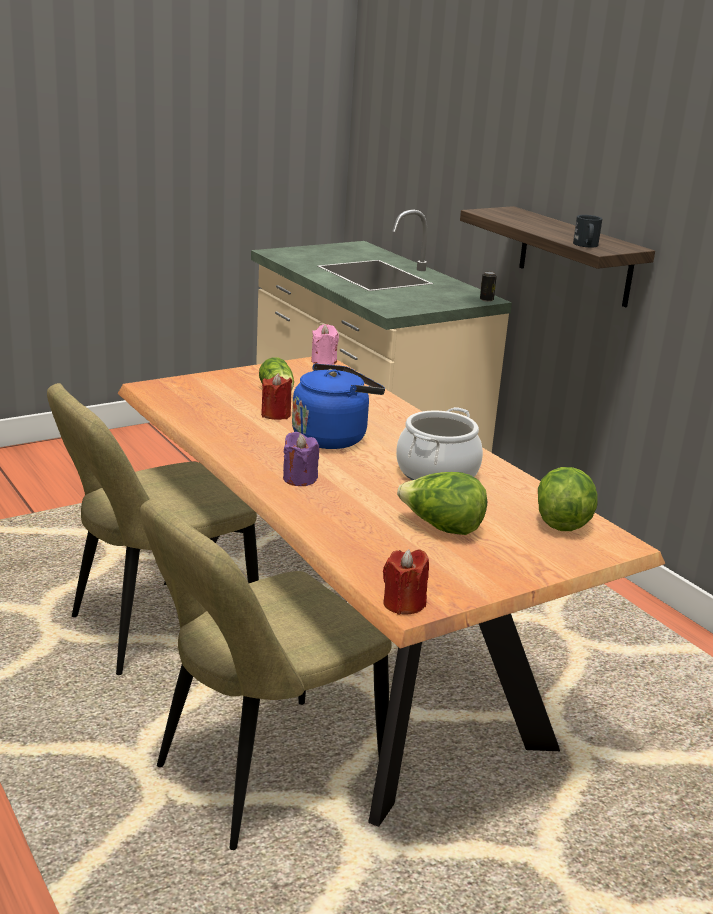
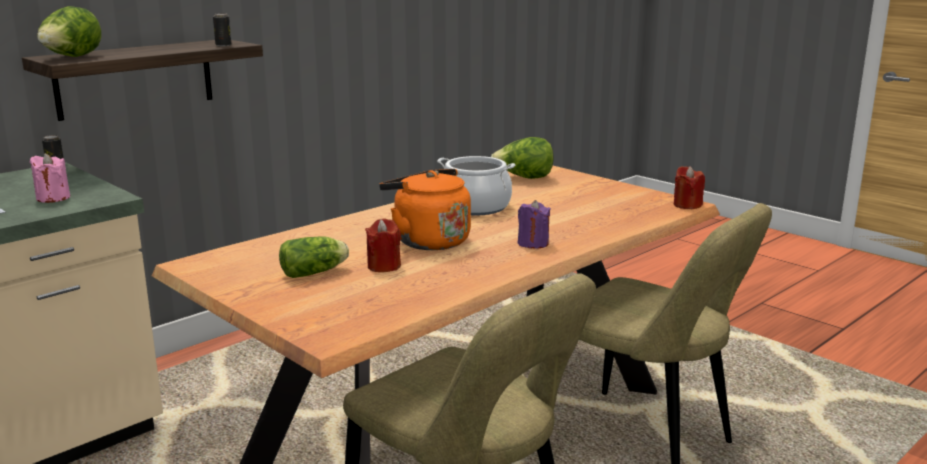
camera: 100 degrees left, 5 degrees down
(324, 361) = (188, 263): pink candle -> pink candle (53, 198)
(332, 437) = (427, 241): blue kettle -> orange kettle
(441, 528) = (571, 202): lettuce -> lettuce (71, 57)
(586, 245) = (223, 45): black mug -> can

